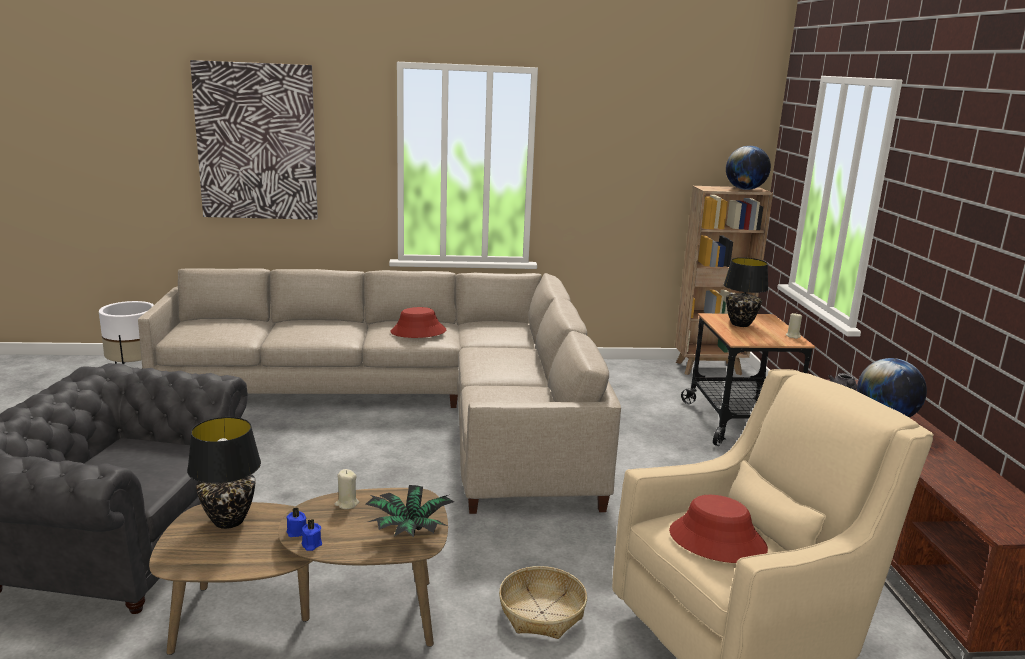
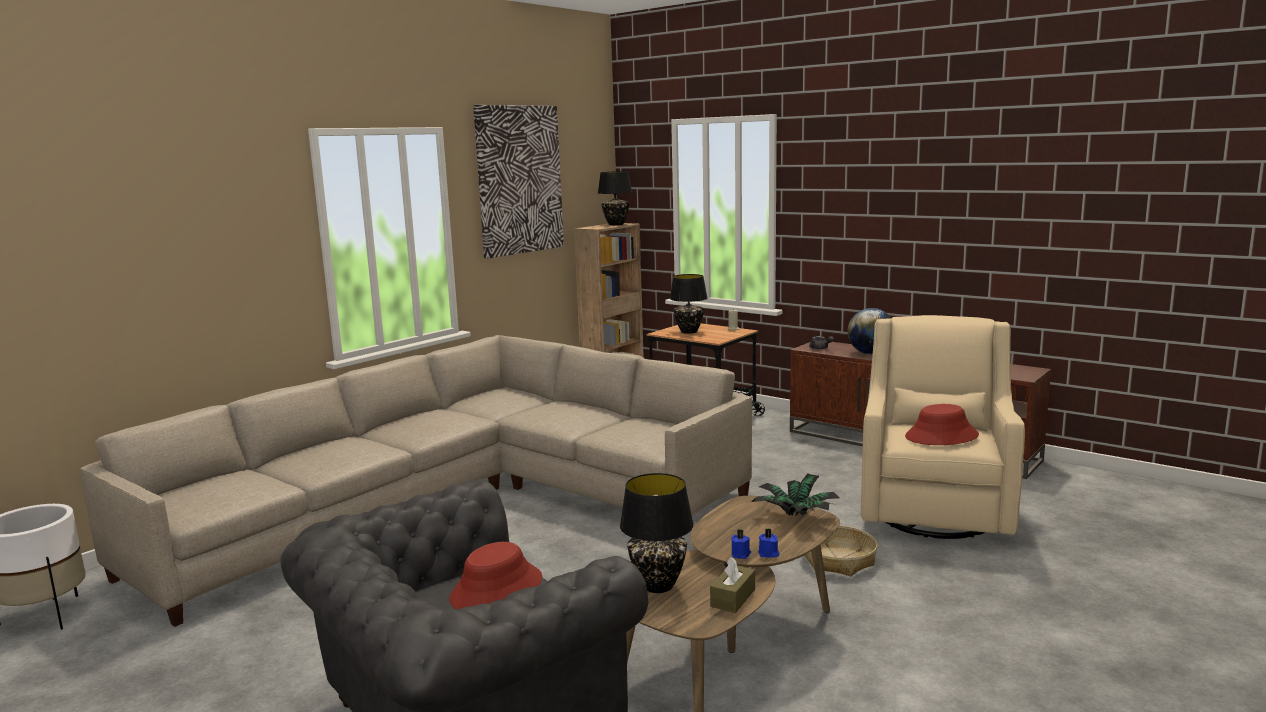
camera: 45 degrees left, 5 degrees down
(235, 561) = (733, 598): none -> brown tissue box
(257, 142) = (153, 244): picture -> picture (519, 180)
(347, 504) = (720, 527): beige candle -> none
(418, 332) = (439, 421): red hat -> red hat (497, 589)
(745, 189) = (616, 224): globe -> black table lamp

